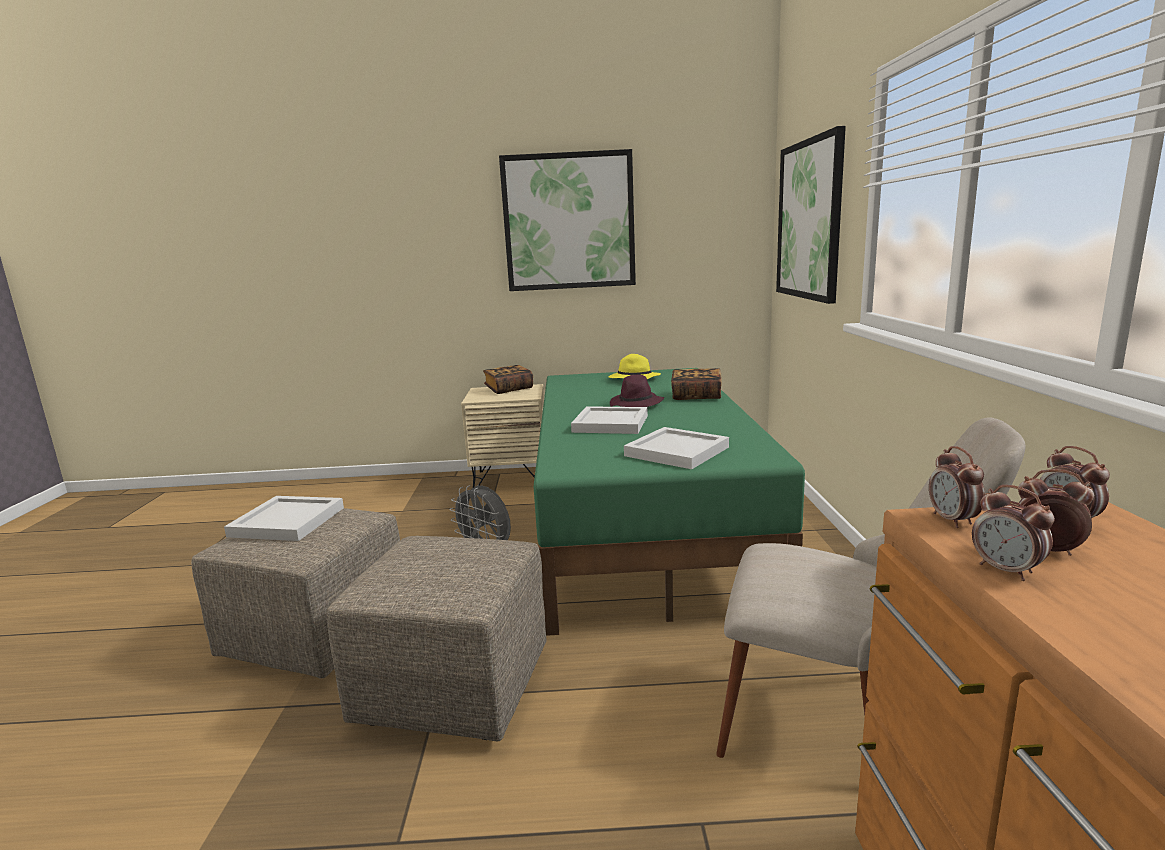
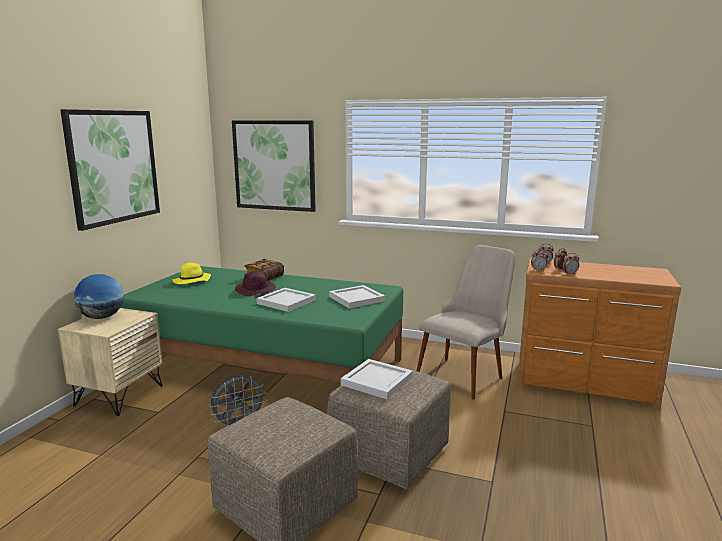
camera: 70 degrees left, 0 degrees up
(285, 522) = (267, 431): white tray -> white tray (377, 381)
(509, 389) = (102, 317): book -> globe

